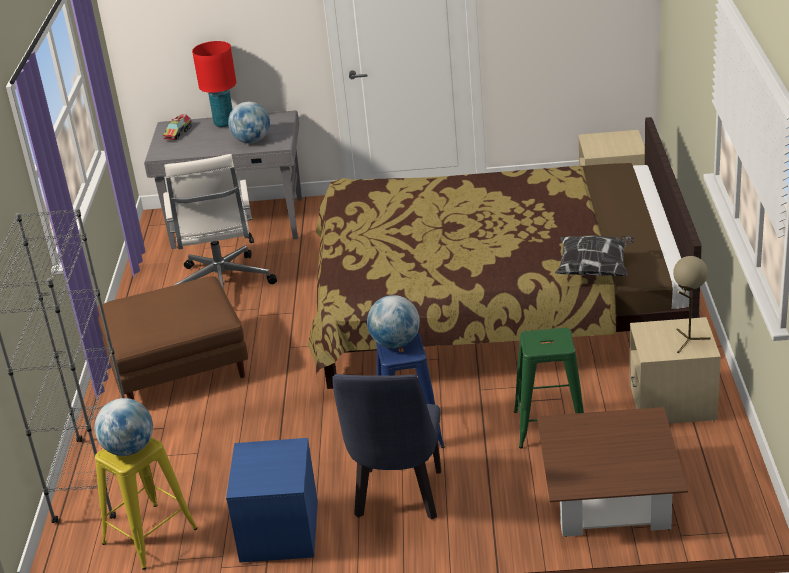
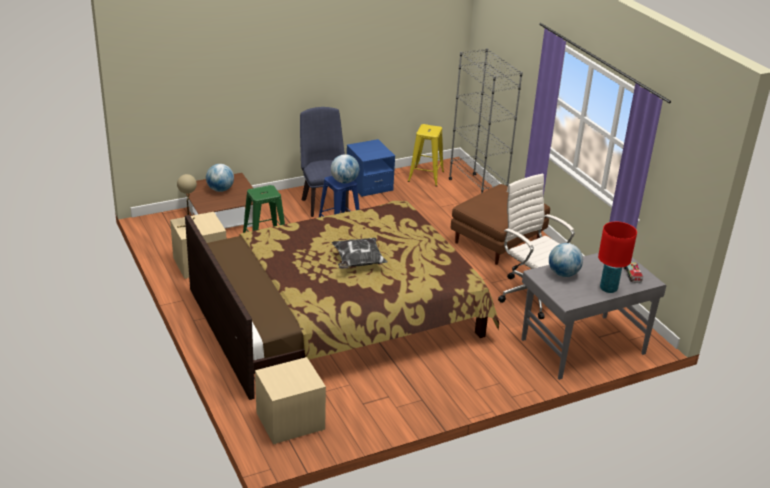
camera: 150 degrees right, 0 degrees up
(129, 449) = (429, 130): globe -> globe (220, 190)
(595, 269) = (254, 237): pillow -> pillow (358, 262)

